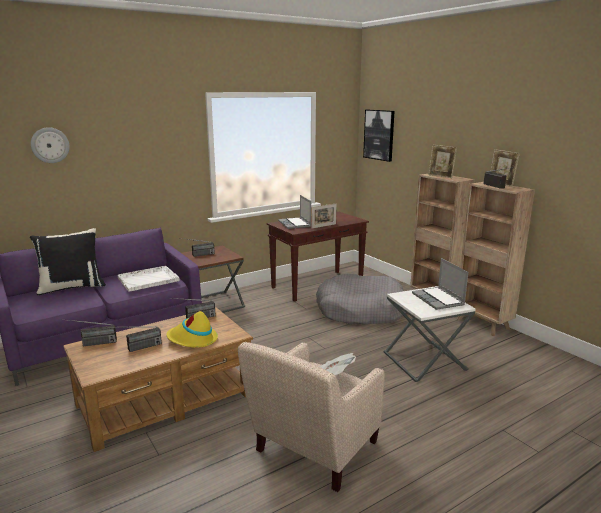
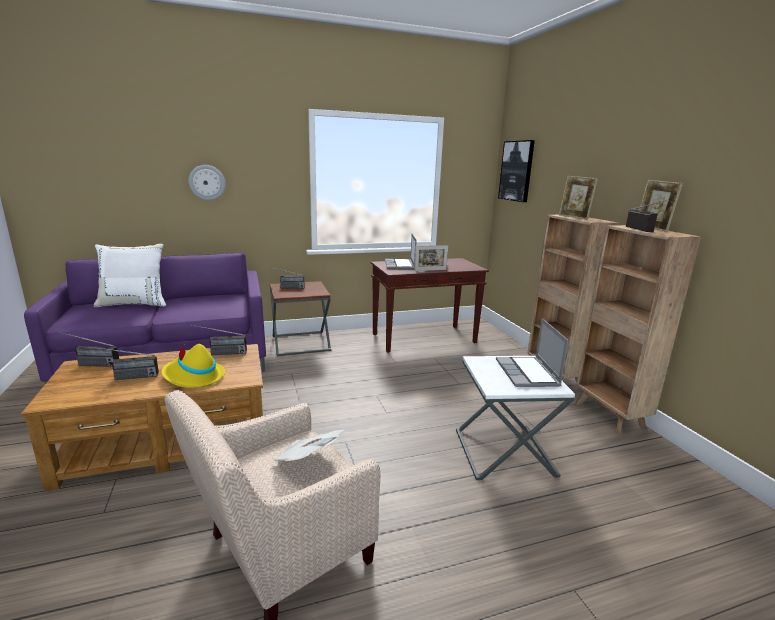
camera: 15 degrees right, 0 degrees up
(50, 145) = (131, 153): wall clock -> wall clock (207, 182)
(72, 287) = (134, 303): black pillow -> white pillow
(149, 279) = (212, 305): white tray -> none
(360, 310) = (457, 373): grey dog bed -> none

